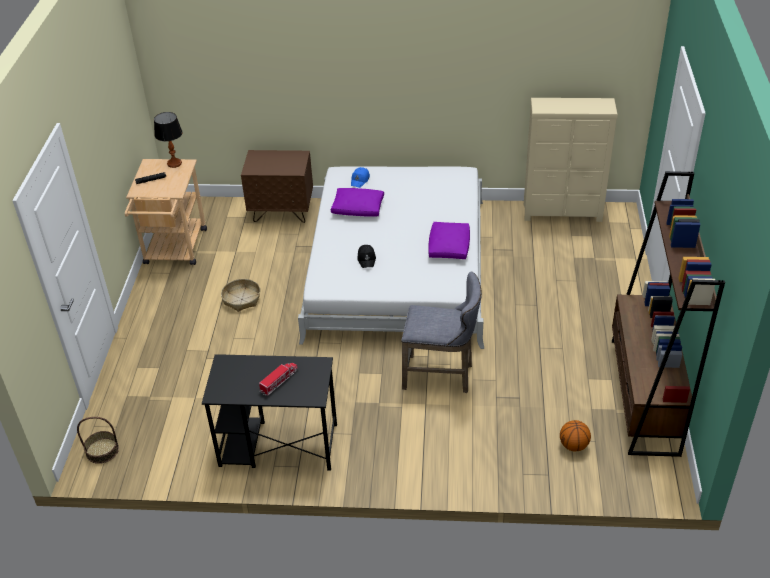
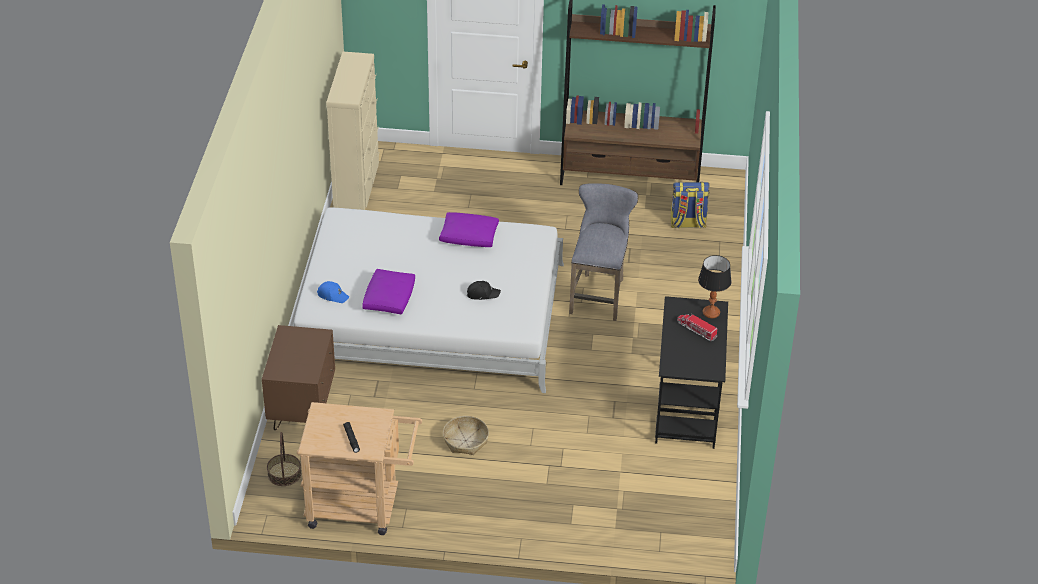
camera: 90 degrees left, 0 degrees up
(102, 450) = (694, 539): basket -> basket (284, 474)
(174, 163) = (318, 420): table lamp -> table lamp (711, 312)
(573, 445) = (687, 223): basketball -> backpack

